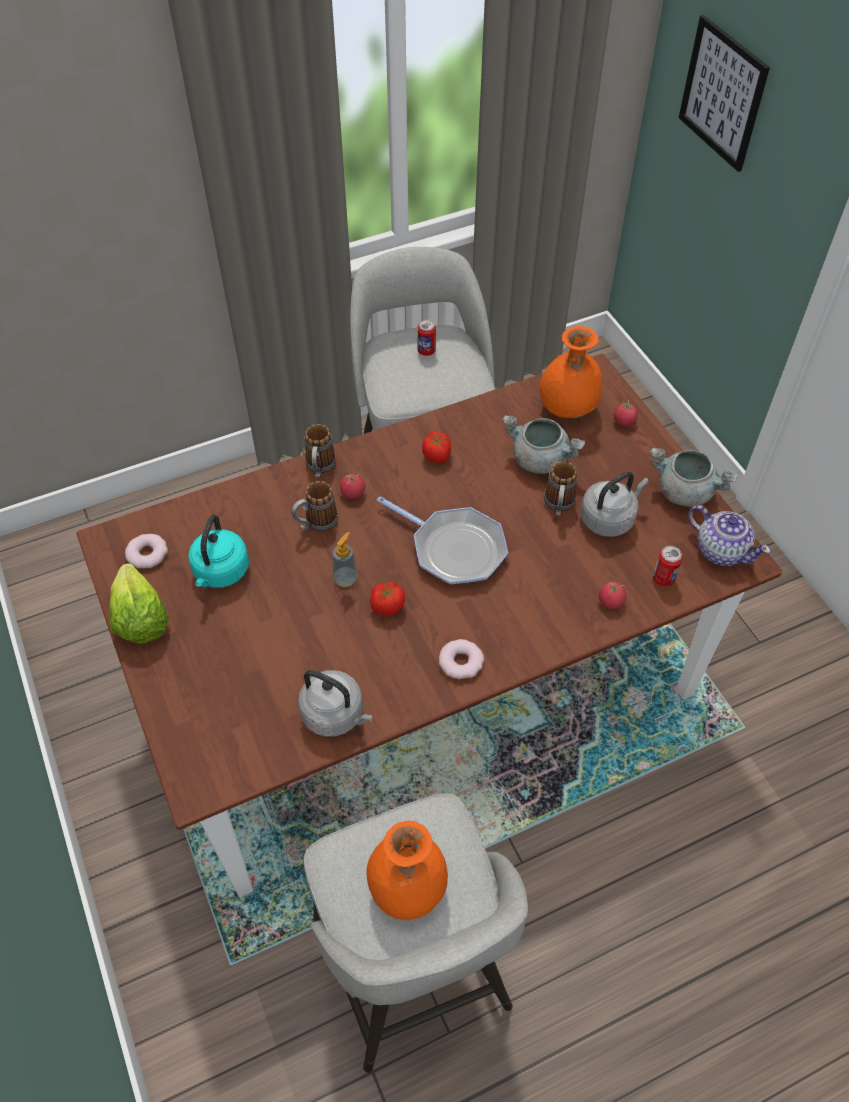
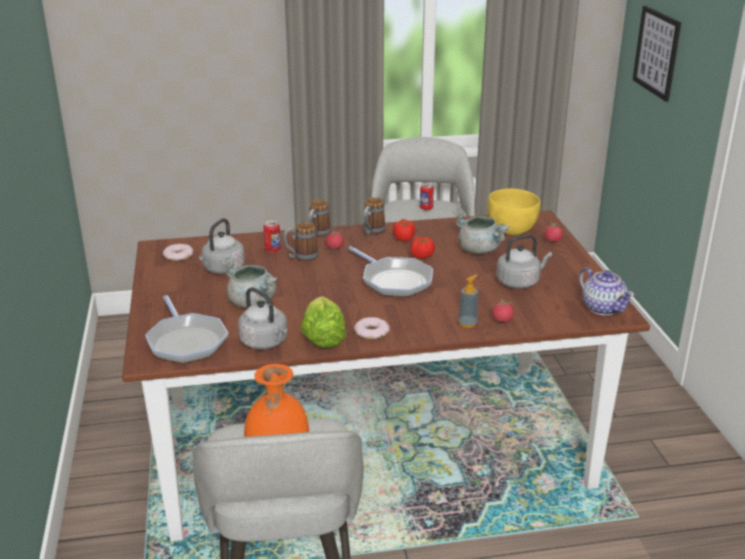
camera: 15 degrees right, 25 degrees down
(140, 618) = (156, 281): lettuce -> lettuce (322, 337)
(220, 573) = (222, 269): turquoise kettle -> grey kettle
(232, 737) = (186, 341): none -> frying pan
(345, 579) = (308, 283): soap dispenser -> soap dispenser (467, 323)
(387, 606) = (331, 299): tomato -> tomato (422, 256)
(558, 506) = (483, 271): mug -> mug (372, 232)
(566, 409) = (511, 230): orange vase -> yellow bowl
(663, 579) = (549, 315): can -> can (272, 250)
(685, 491) = (586, 277): grey cooking pot -> grey cooking pot (253, 302)

